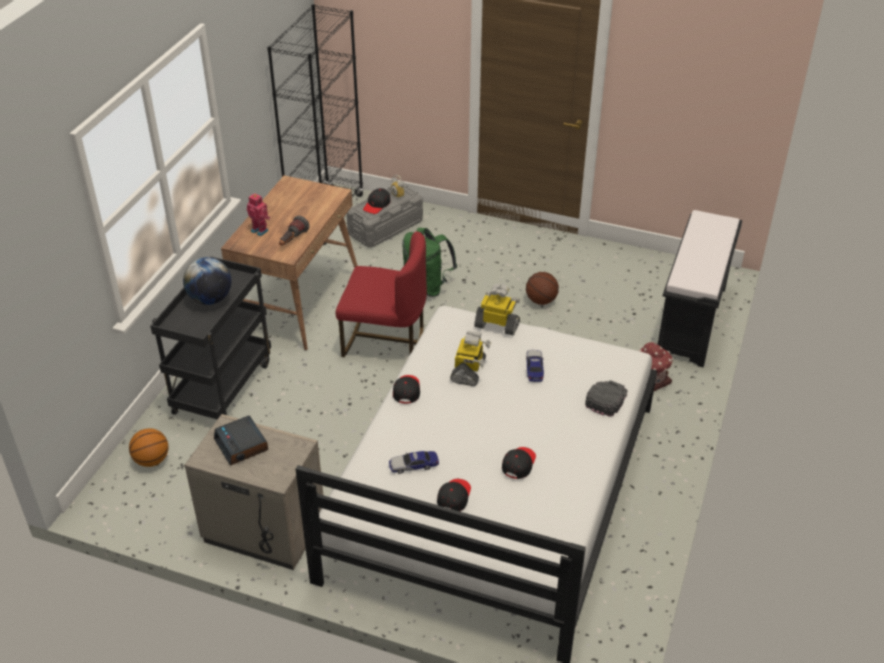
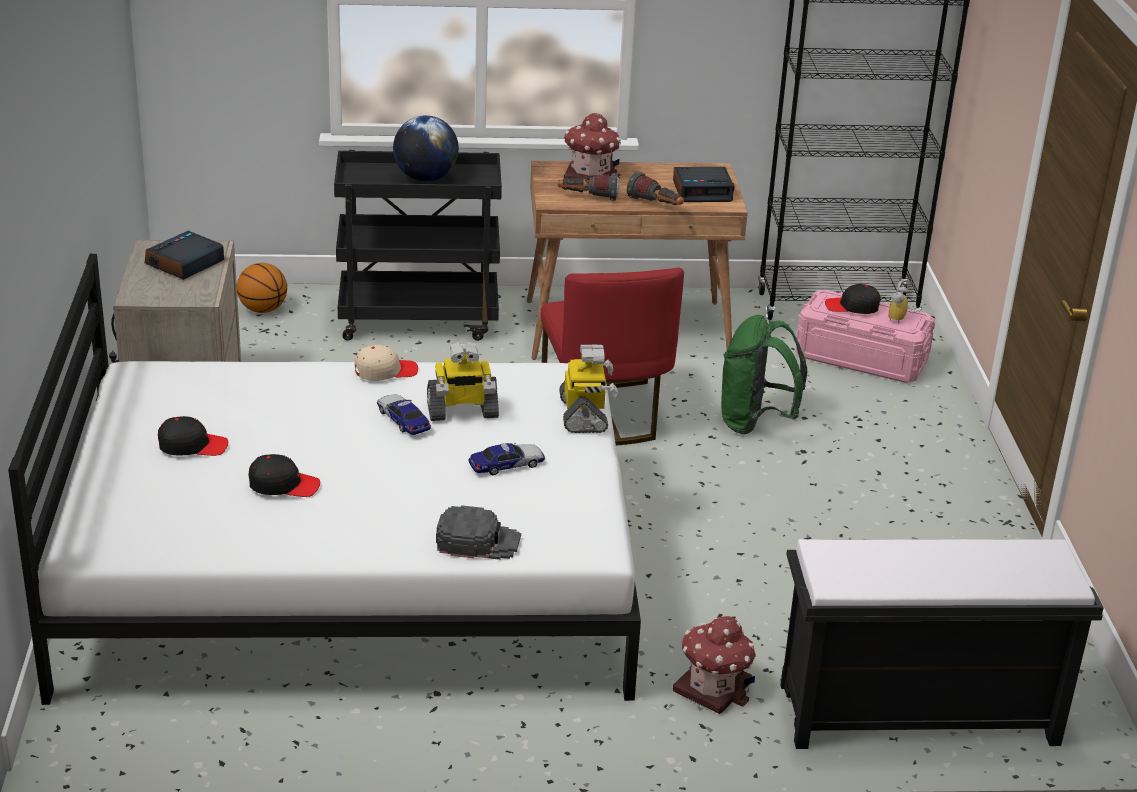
camera: 65 degrees right, 10 degrees down
(260, 230) = (590, 175): toy robot -> toy house
(314, 196) = (703, 191): none -> alarm clock
(320, 218) = (656, 205): none -> flashlight
(386, 227) = (861, 358): grey storage box -> pink storage box
(406, 391) = (385, 371): black cap -> beige cap
(413, 465) = (236, 402): toy car -> toy car (403, 420)
(541, 300) = (820, 535): basketball -> none

